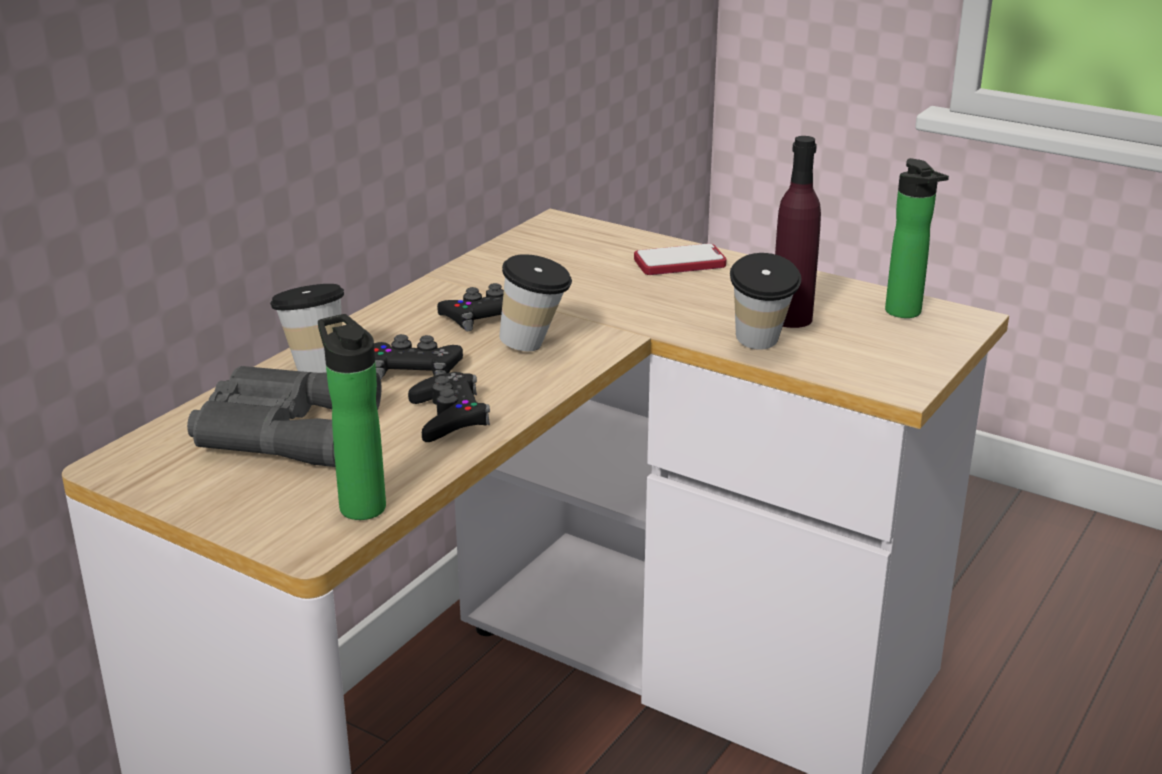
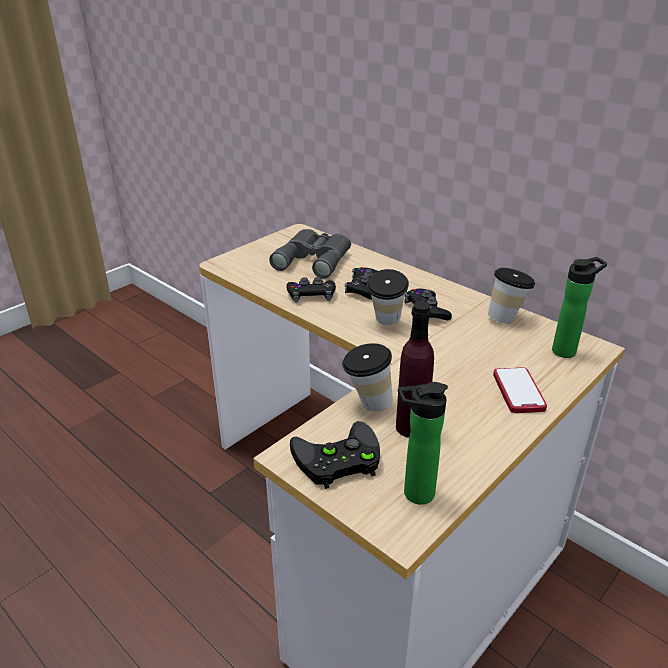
camera: 100 degrees right, 5 degrees up
(315, 372) = (368, 266): cup -> cup (506, 318)
(359, 504) = (244, 273): bottle -> bottle (567, 351)
(887, 358) = (336, 460): none -> black game controller

